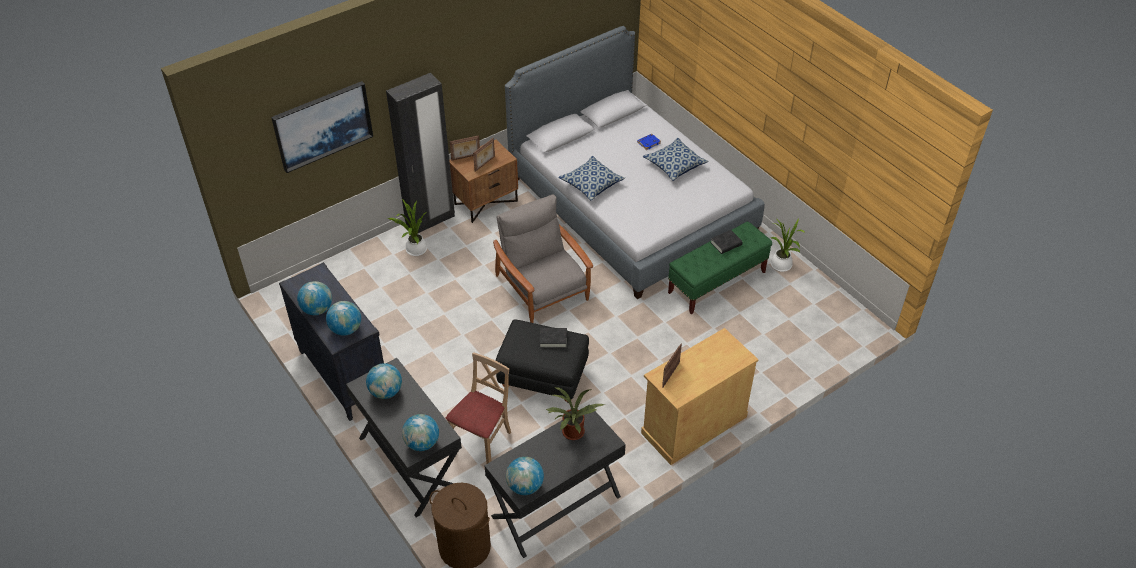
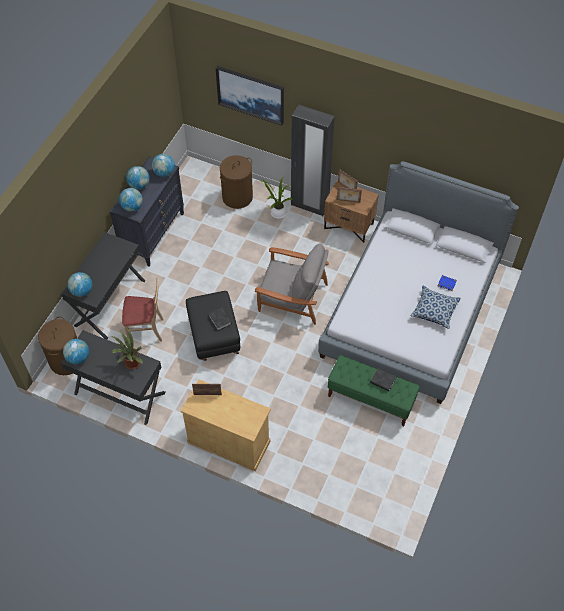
camera: 60 degrees right, 10 degrees up
(361, 274) = (237, 197): none -> brown laundry basket
(386, 392) = (109, 253): globe -> globe (164, 172)
(542, 288) = (292, 298): grey armchair -> grey armchair turned 75 degrees clockwise
(591, 184) = (375, 270): pillow -> none
(781, 266) = (418, 435): potted plant -> none

